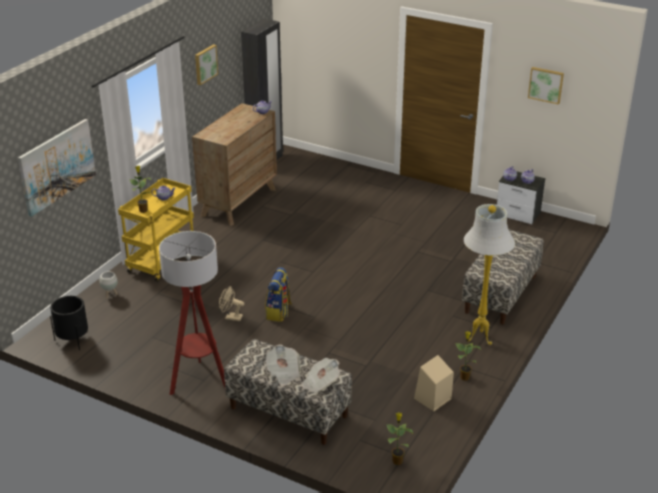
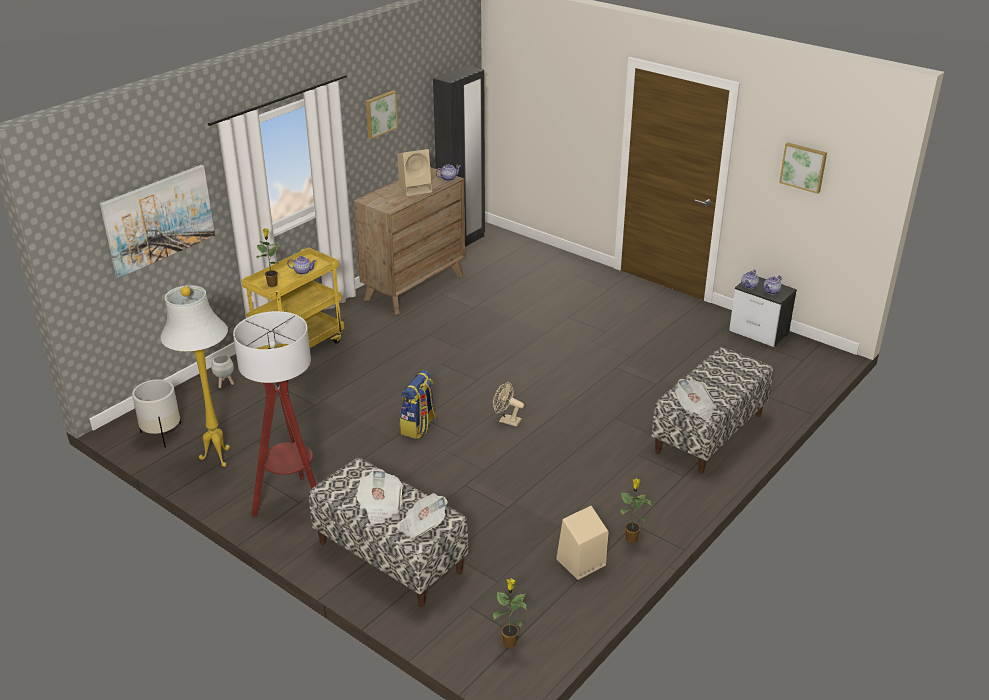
camera: 10 degrees right, 0 degrees up
(73, 340) = (162, 434): black planter -> white planter
(231, 317) = (358, 426): beige fan -> beige fan (506, 420)
(239, 122) = (416, 188): none -> beige speaker
(479, 339) = (664, 490): white floor lamp -> white floor lamp (216, 459)
(495, 276) = (694, 409): none -> newspaper

